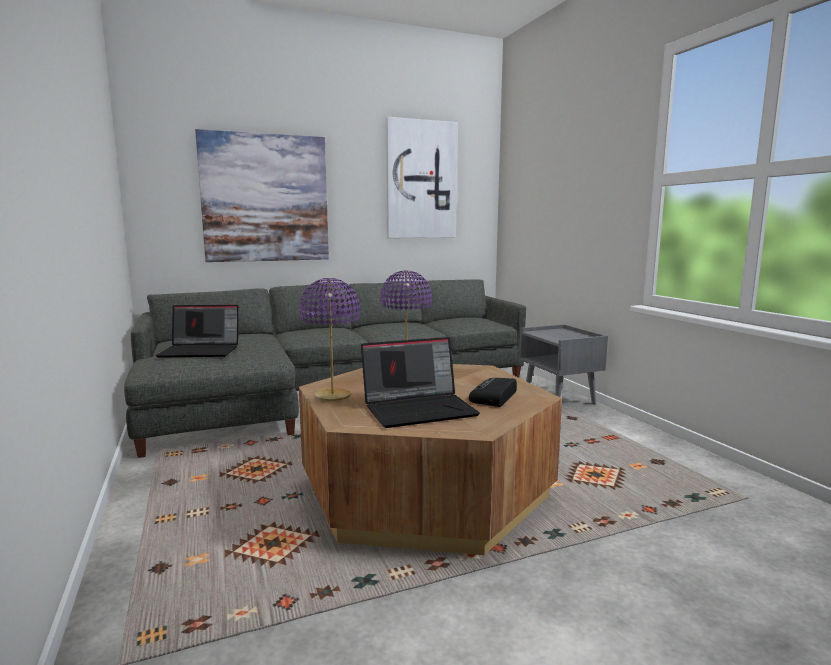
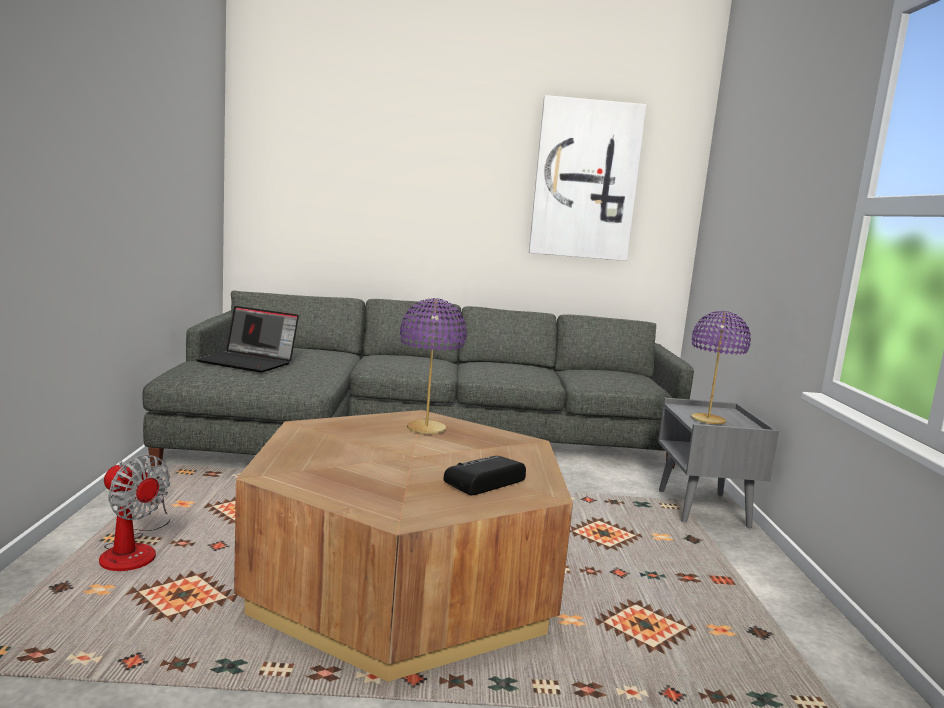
camera: 20 degrees right, 0 degrees up
(193, 522) = (134, 550): none -> fan
(265, 198) = (380, 191): picture -> none
(332, 396) = (301, 440): purple table lamp -> purple table lamp (707, 420)
(420, 409) = (372, 476): laptop -> none

